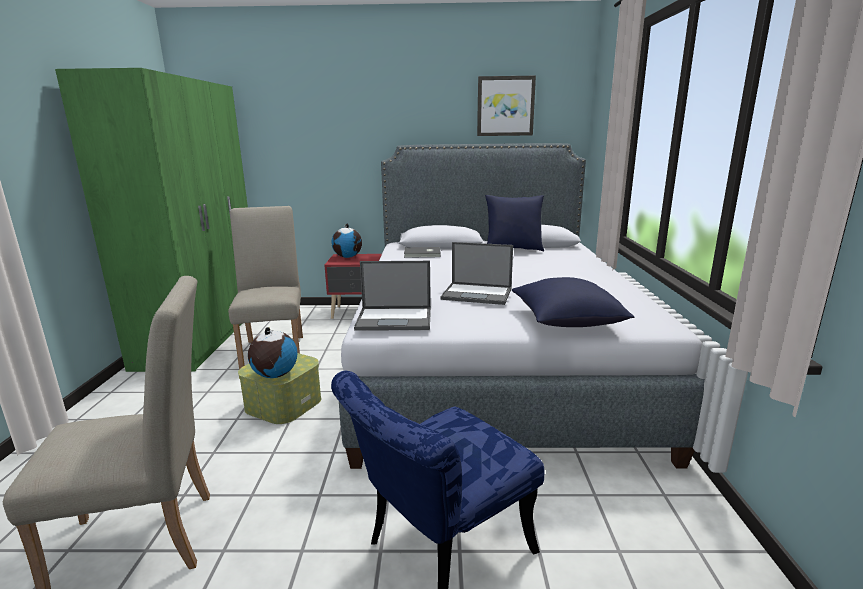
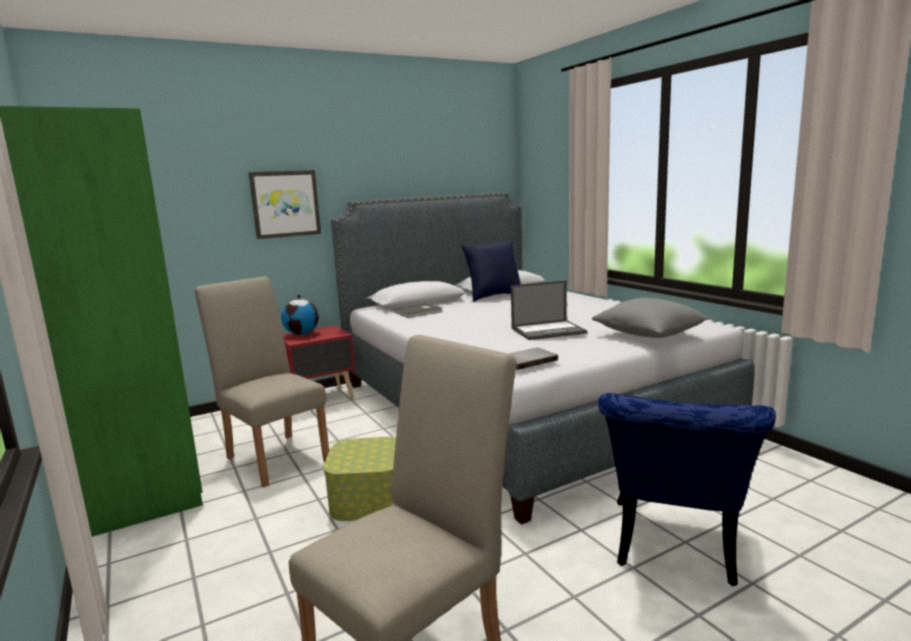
camera: 30 degrees left, 5 degrees down
(274, 375) = (376, 462): globe -> none
(395, 319) = (526, 360): laptop -> grey book
(505, 106) = (446, 158): picture -> picture (285, 204)
(566, 321) = (649, 335): blue pillow -> grey pillow

